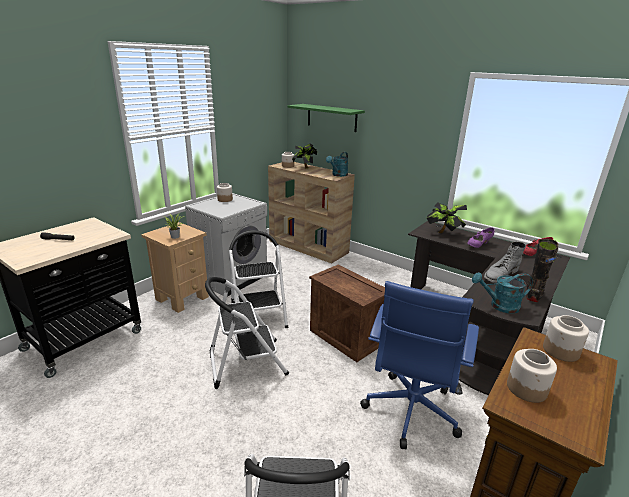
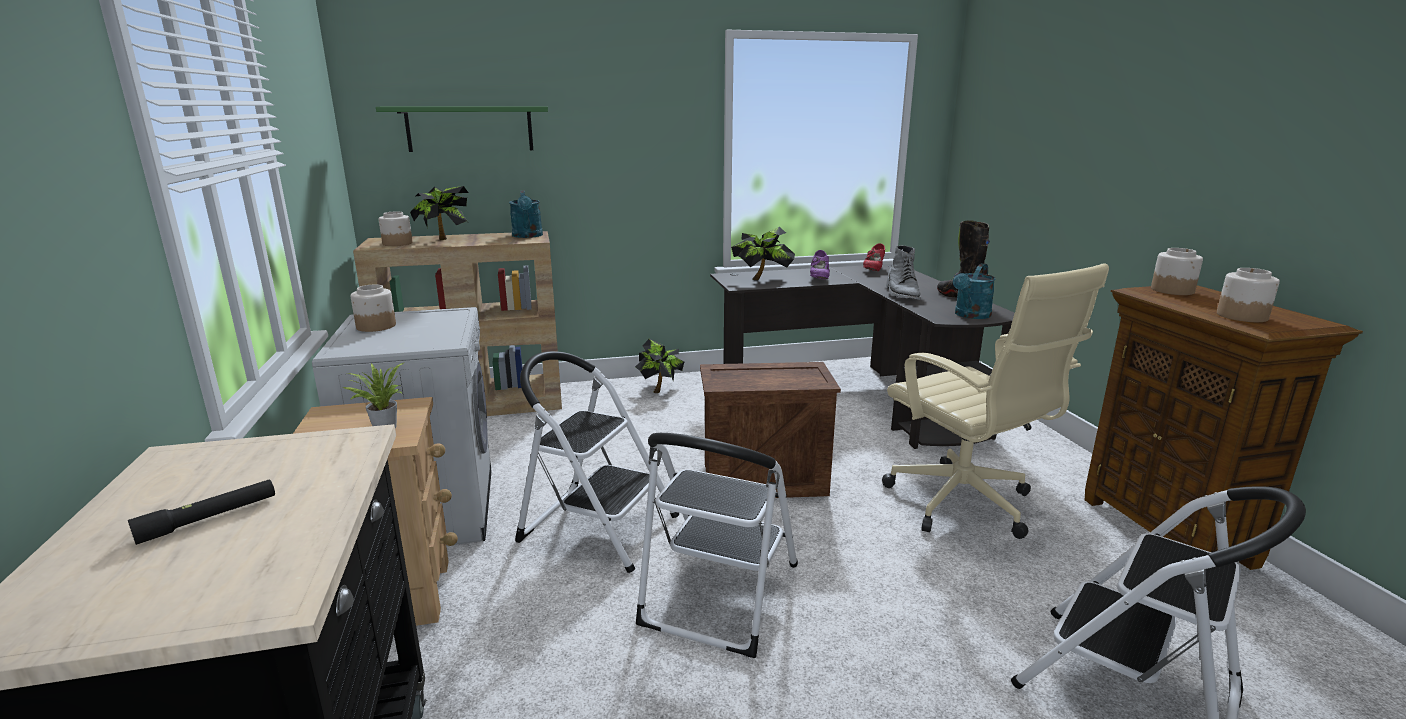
camera: 50 degrees left, 5 degrees down
(385, 274) = (660, 389): none -> potted plant
(410, 414) = (965, 505): blue office chair -> beige office chair

